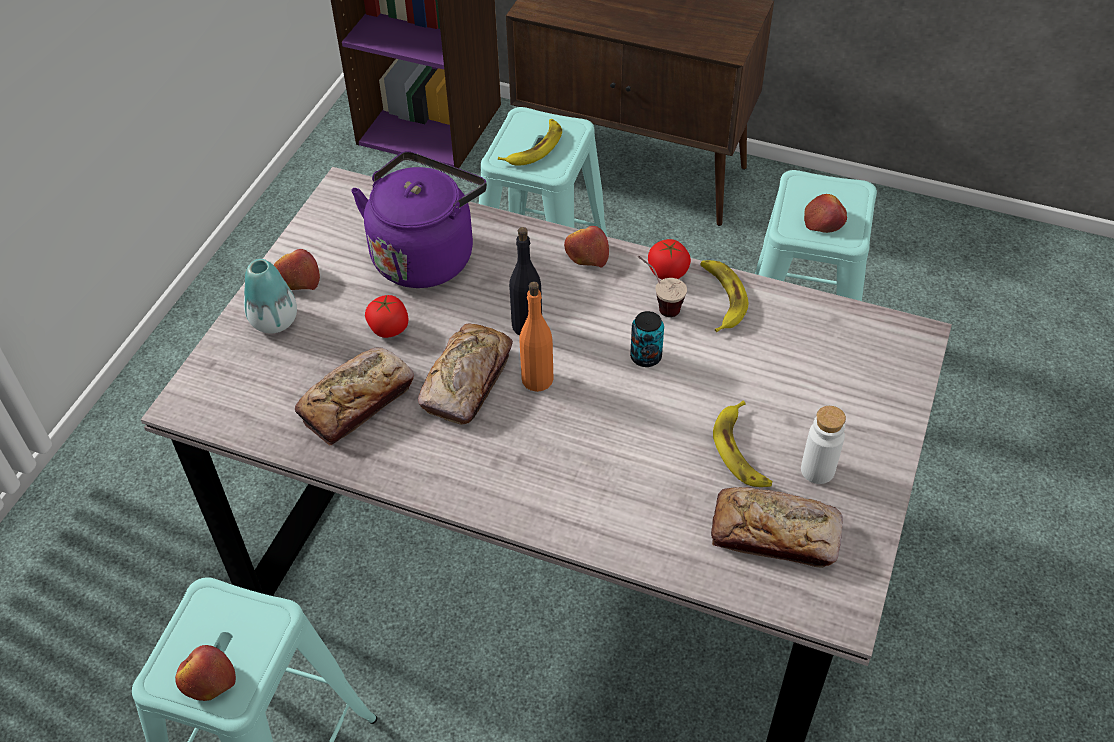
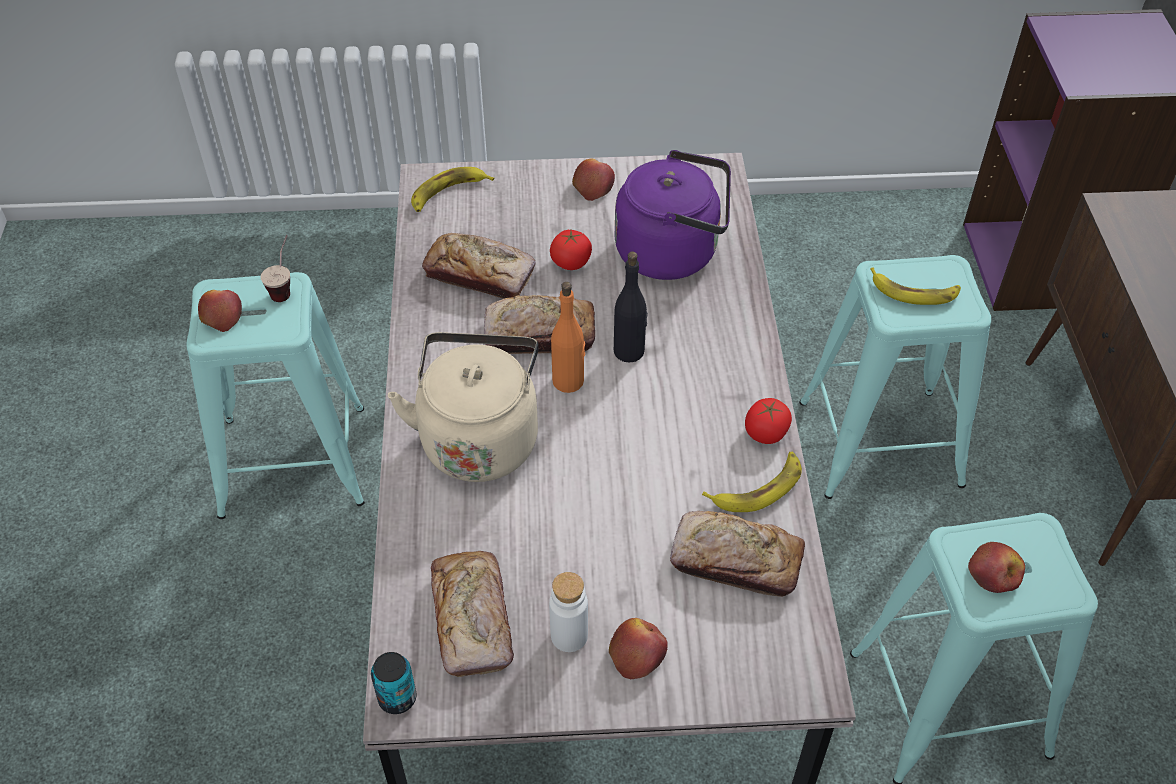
camera: 65 degrees right, 0 degrees up
(274, 321) = (538, 192): vase -> none
(569, 466) = (479, 437): none -> beige kettle
(586, 255) = (748, 362): apple -> apple (637, 653)
(646, 357) = (641, 451): can -> can (397, 698)
(658, 304) = (717, 439): cup -> cup (285, 287)
(742, 451) = (562, 564): banana -> banana (448, 193)
(787, 338) = (736, 561): none -> bread

